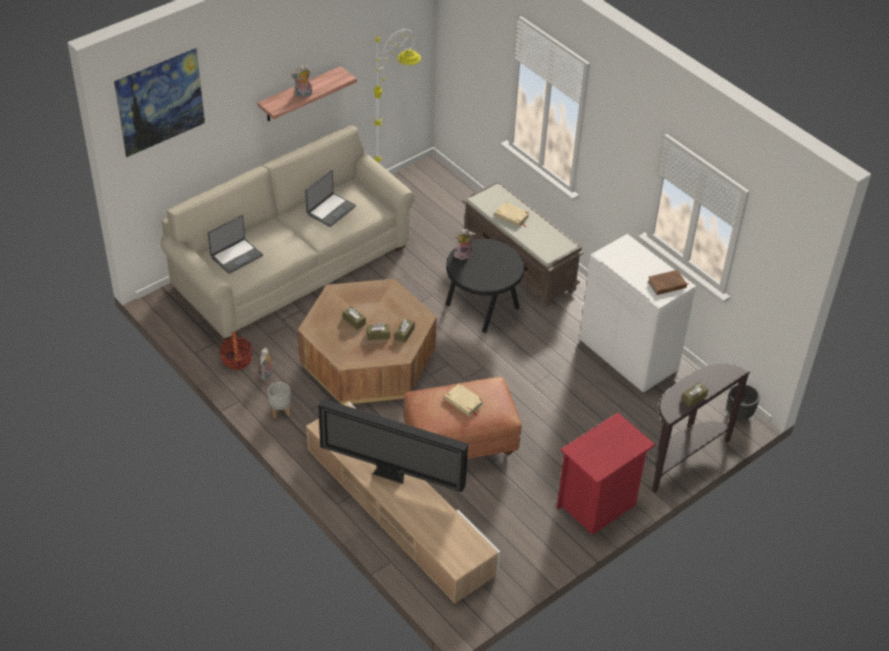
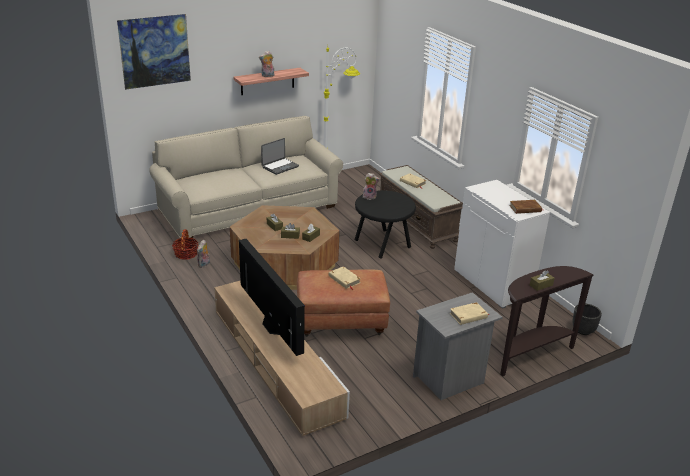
camera: 10 degrees right, 15 degrees down
(236, 256) = (201, 182): laptop -> none
(280, 411) = (205, 287): grey planter -> none
(391, 476) = (271, 327): television -> television turned 150 degrees counterclockwise
(598, 506) = (450, 379): red nightstand -> grey nightstand
(618, 448) = (468, 316): none -> beige book

